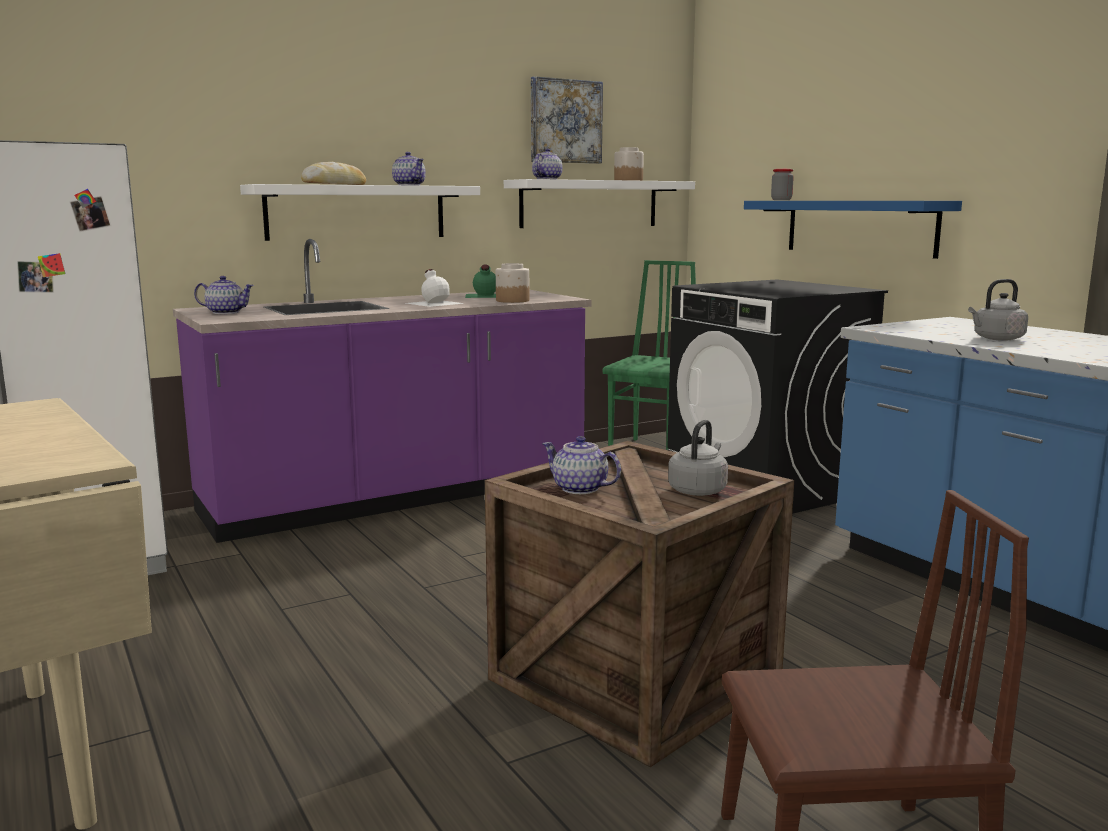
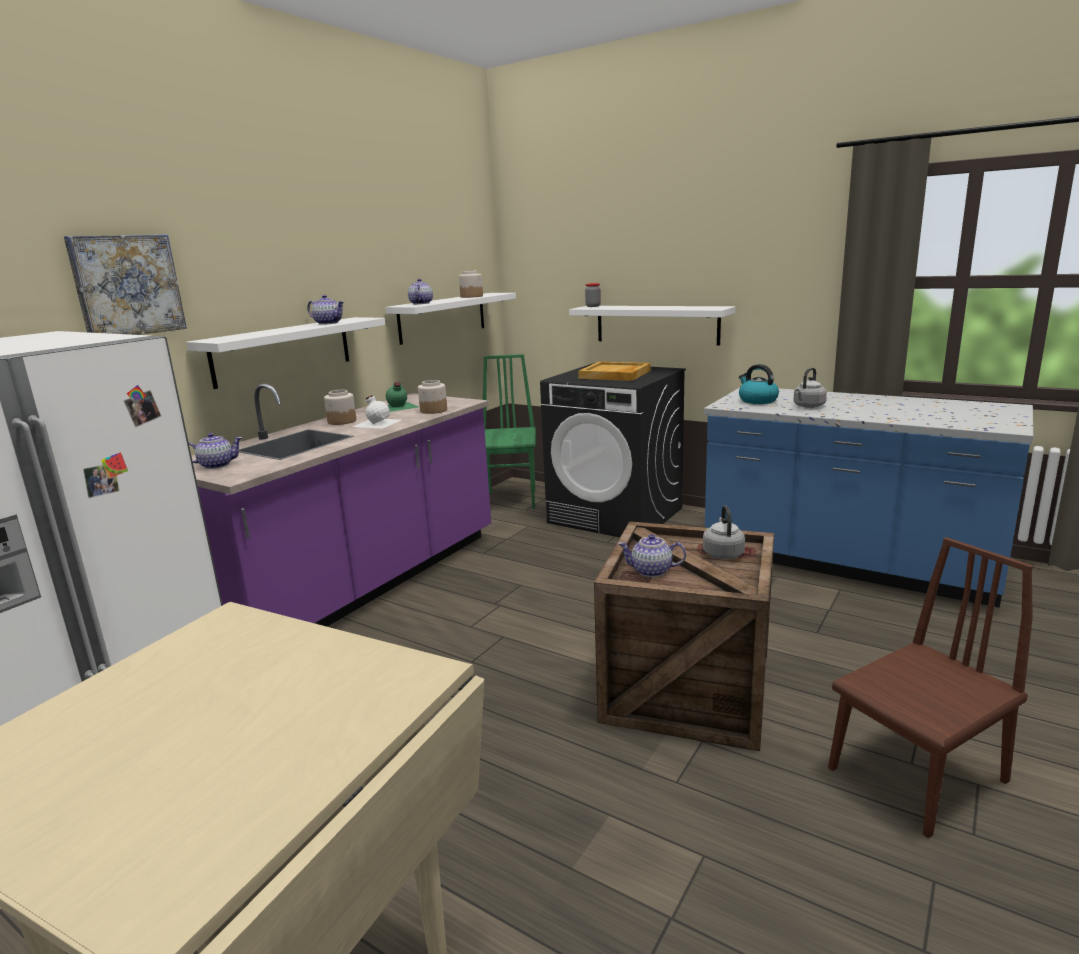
camera: 25 degrees left, 5 degrees up
(334, 184) = (272, 331): bread -> none
(405, 299) = (341, 421): none -> jar
(565, 121) = (421, 253): picture -> picture (127, 285)
(777, 287) = (615, 374): none -> beige tray
(859, 227) = (656, 324): blue shelf -> white shelf
(933, 328) = (757, 400): none -> kettle

